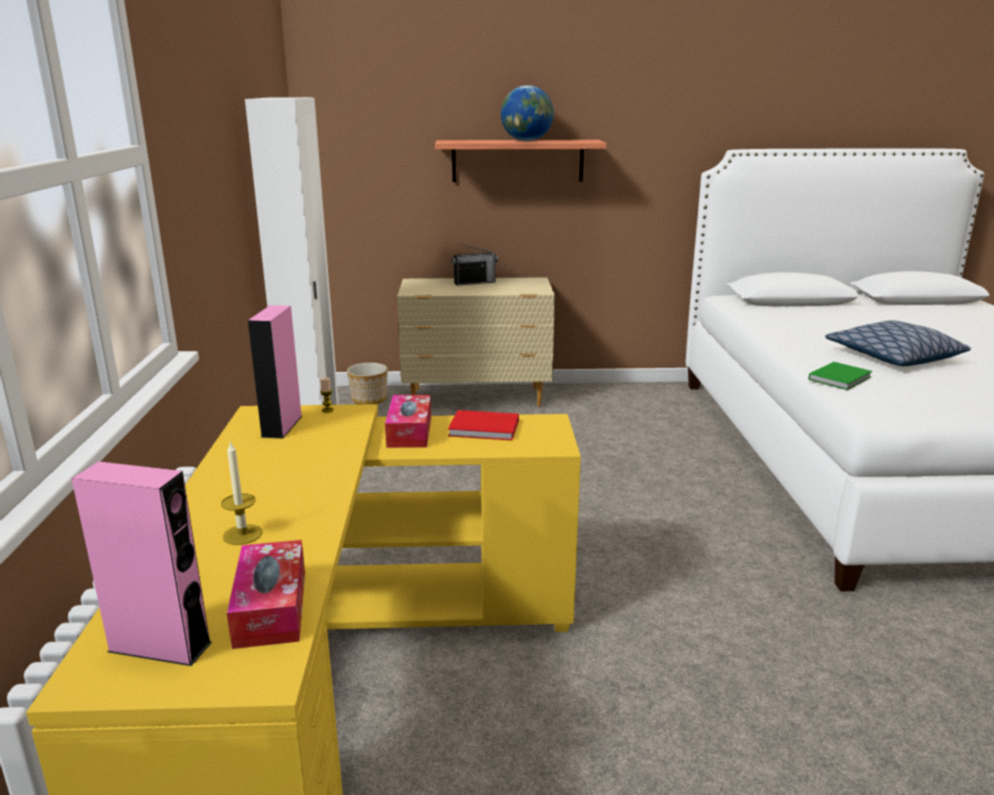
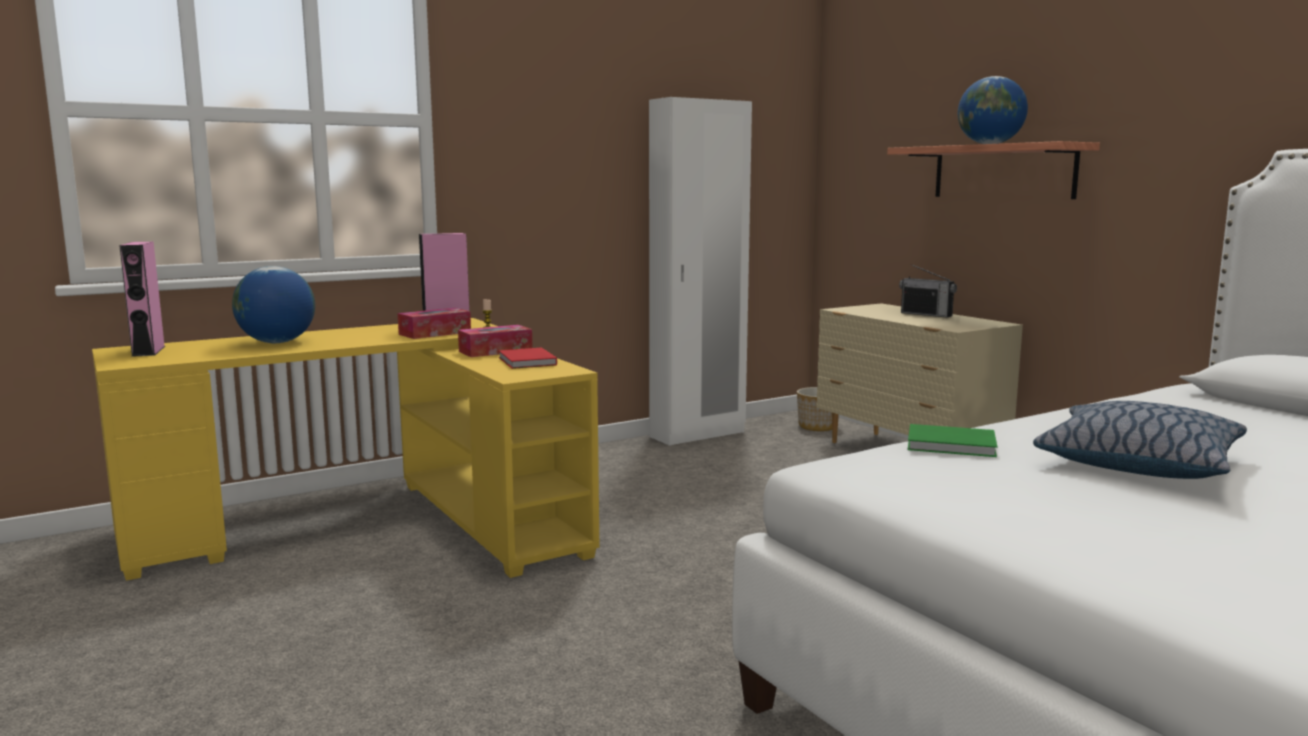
camera: 60 degrees right, 10 degrees down
(242, 534) = (277, 342): candle -> globe
(271, 607) = (192, 356): tissue box -> tissue box (435, 333)

